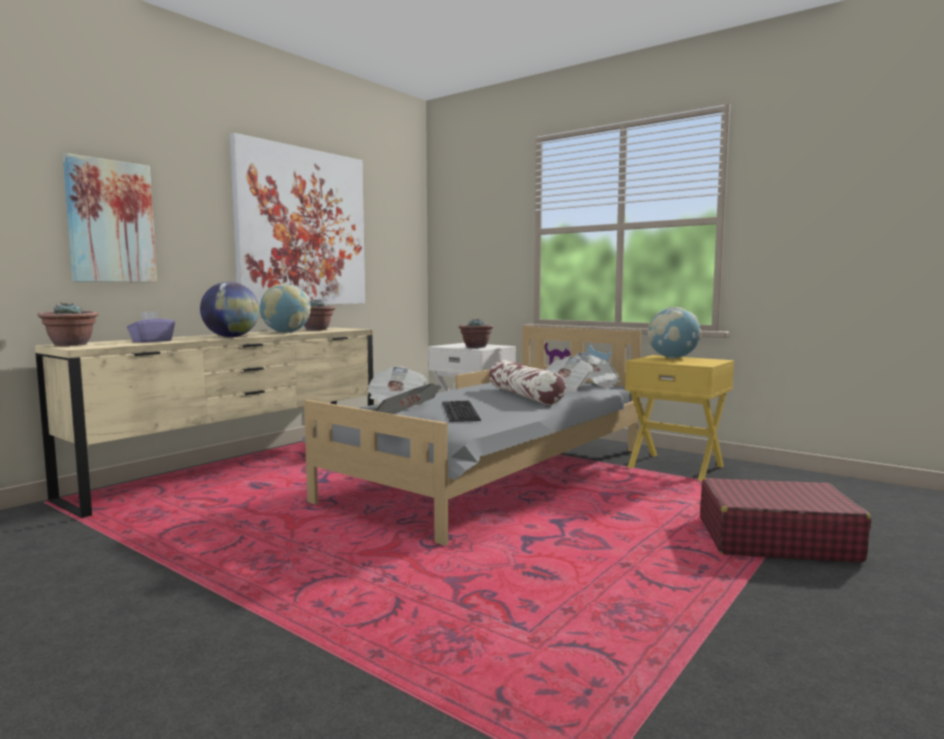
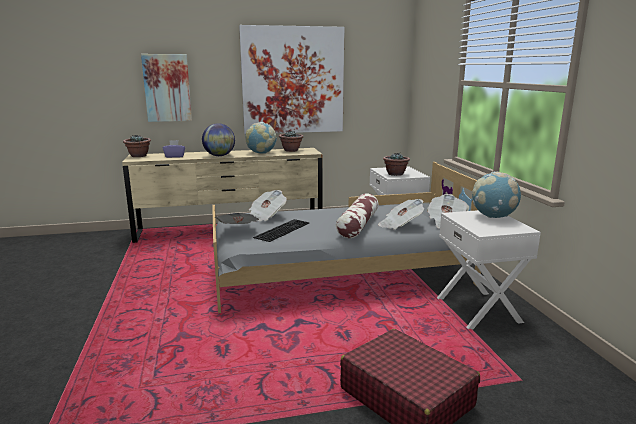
camera: 40 degrees right, 10 degrees up
(676, 467) = (479, 309): yellow nightstand -> white nightstand

